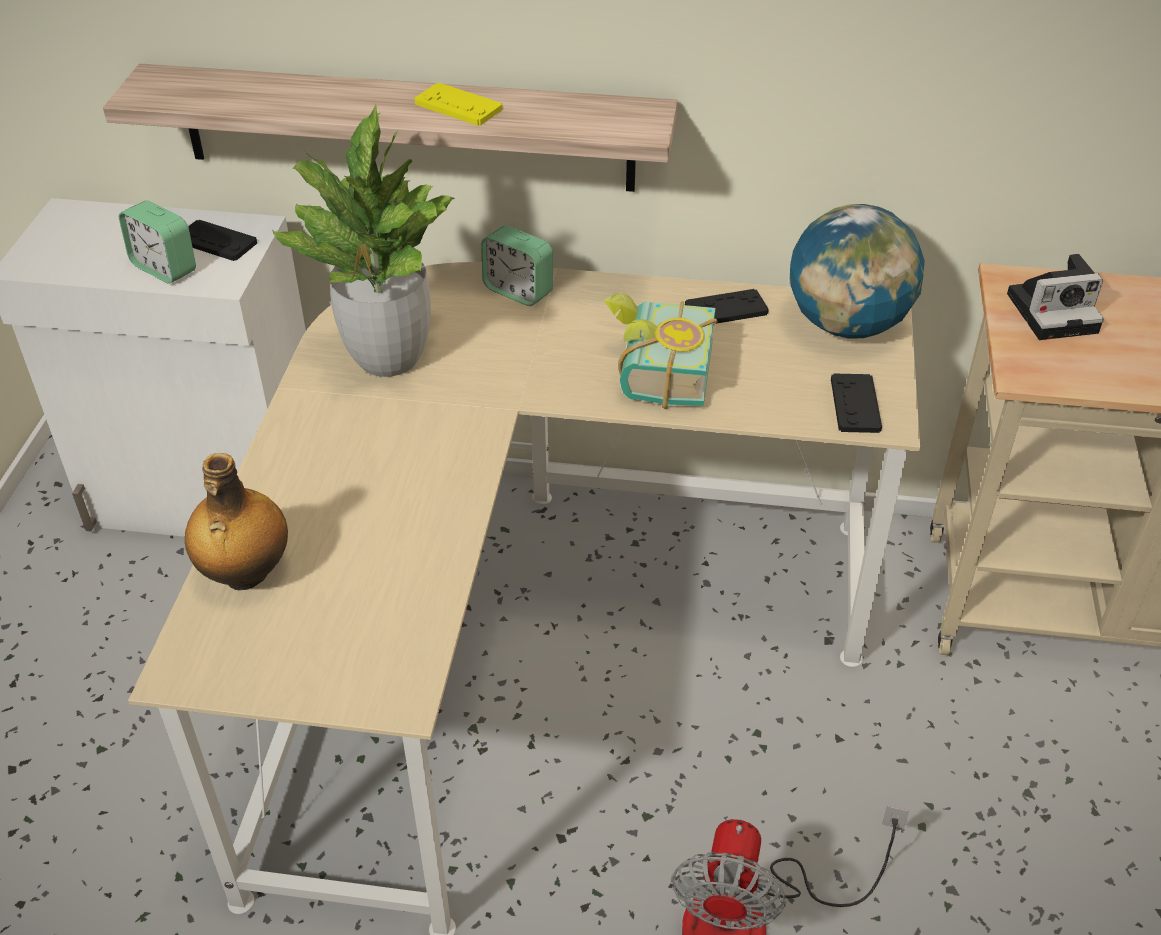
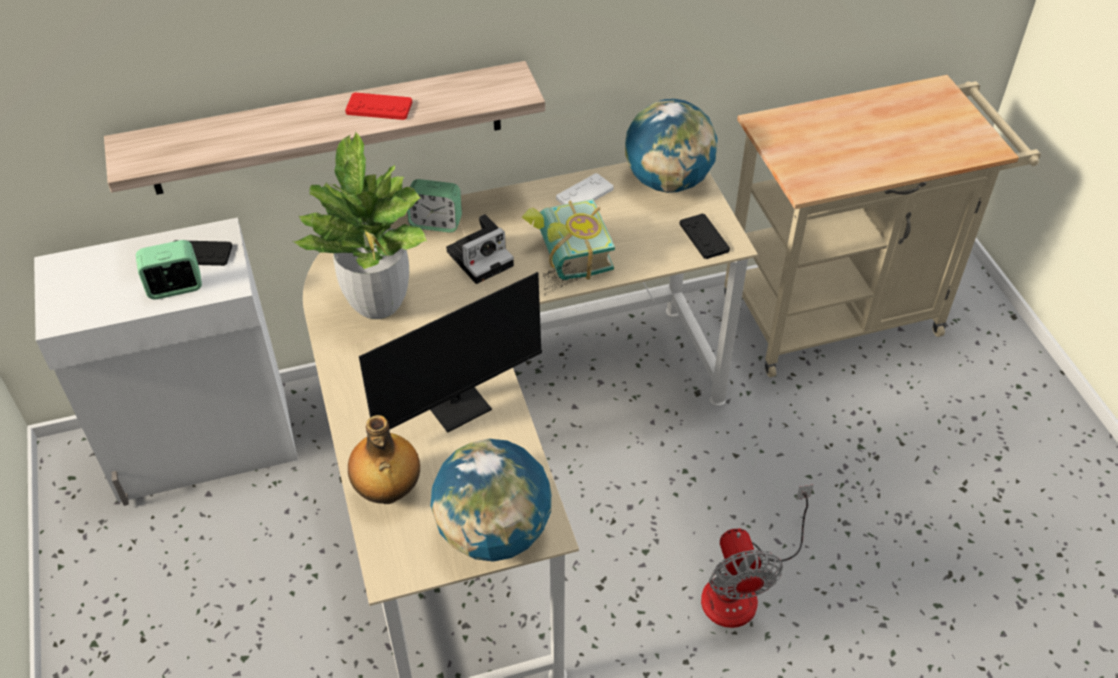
camera: 25 degrees left, 5 degrees up
(164, 268) = (175, 287): alarm clock -> alarm clock turned 150 degrees clockwise
(336, 673) = (494, 532): none -> globe
(413, 503) = (466, 401): none -> monitor
(458, 106) = (379, 107): yellow game controller -> red game controller
(726, 309) = (584, 194): black game controller -> white game controller
(1054, 312) = (800, 137): camera -> camera (481, 257)

